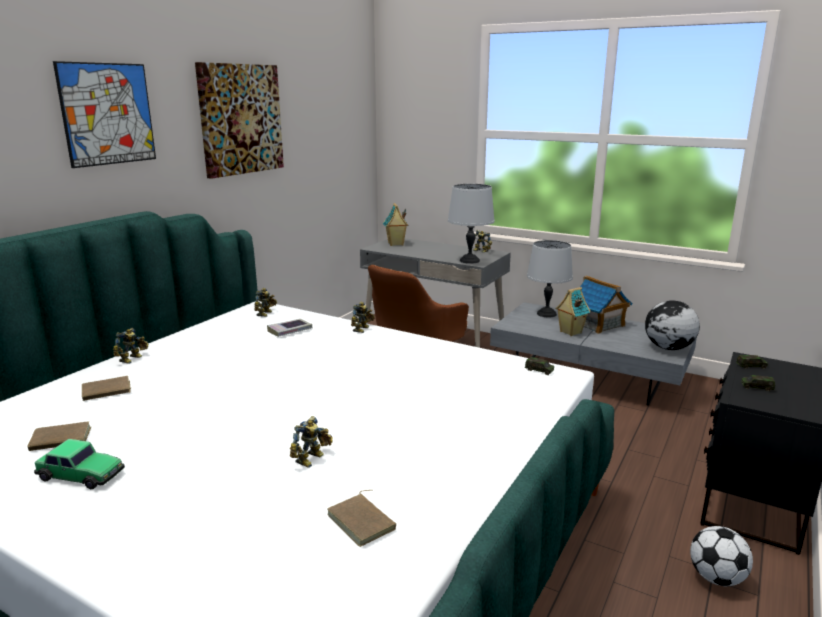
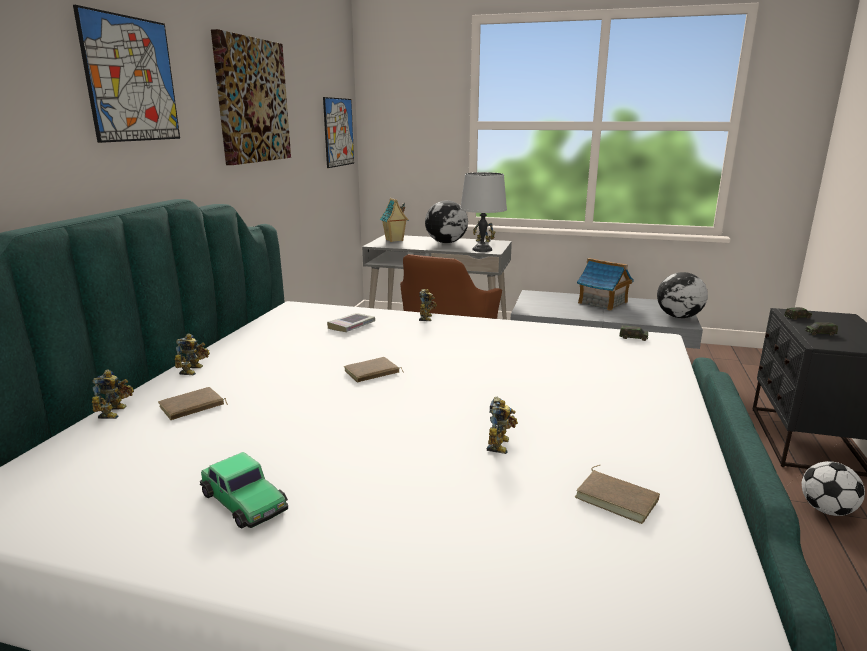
camera: 15 degrees left, 0 degrees up
(60, 440) = (180, 467): brown book -> brown book (372, 373)
(81, 475) = (244, 502): toy car -> toy car turned 45 degrees clockwise
(266, 313) = (309, 312): toy robot -> toy robot (116, 412)
(350, 138) = (338, 132): none -> picture
(442, 250) = (446, 243): none -> globe
(547, 314) = (551, 298): grey table lamp -> none
(570, 332) = (585, 311): toy house -> none

